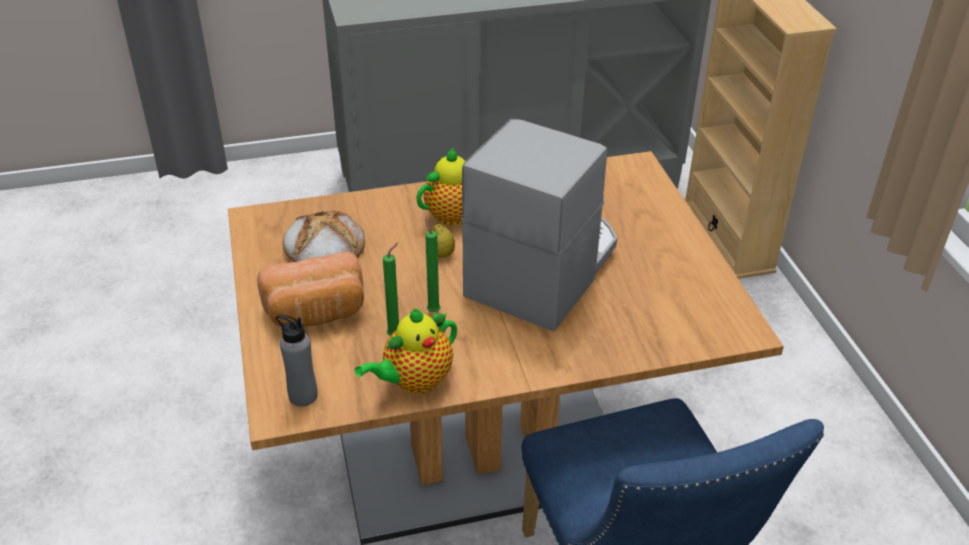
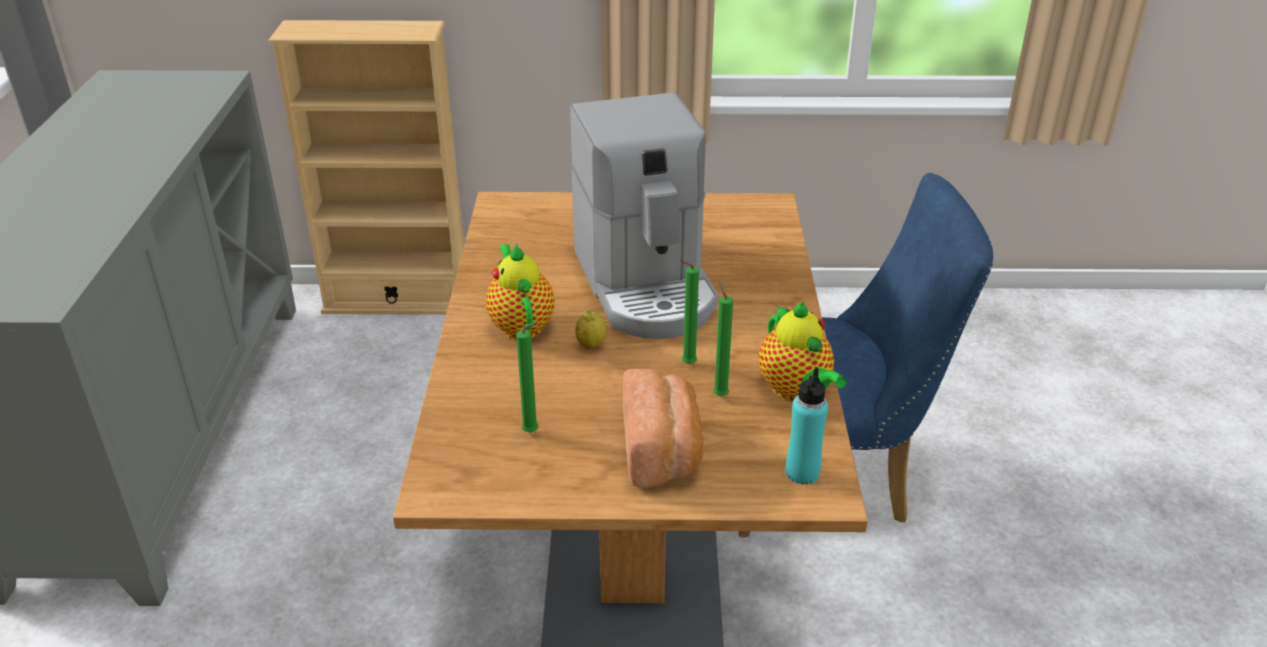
camera: 75 degrees left, 5 degrees down
(303, 396) = (802, 473): grey bottle -> turquoise bottle
(324, 247) = (533, 432): bread -> green candle
(544, 269) = (646, 285): coffee machine -> coffee machine turned 150 degrees counterclockwise

